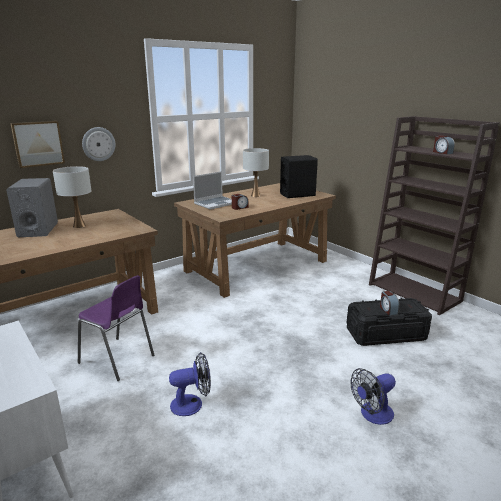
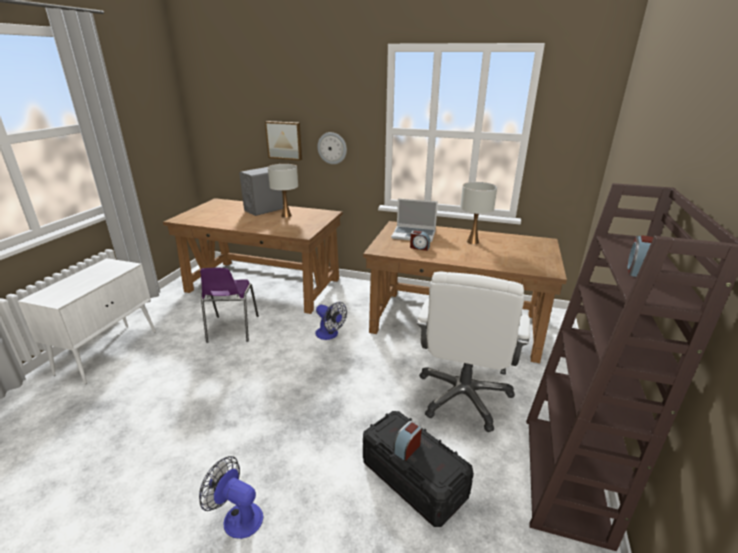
camera: 55 degrees right, 5 degrees up
(192, 404) = (197, 388): fan -> fan (330, 335)
(297, 194) = (520, 259): black speaker -> none
(331, 293) = (463, 396): none -> white office chair

